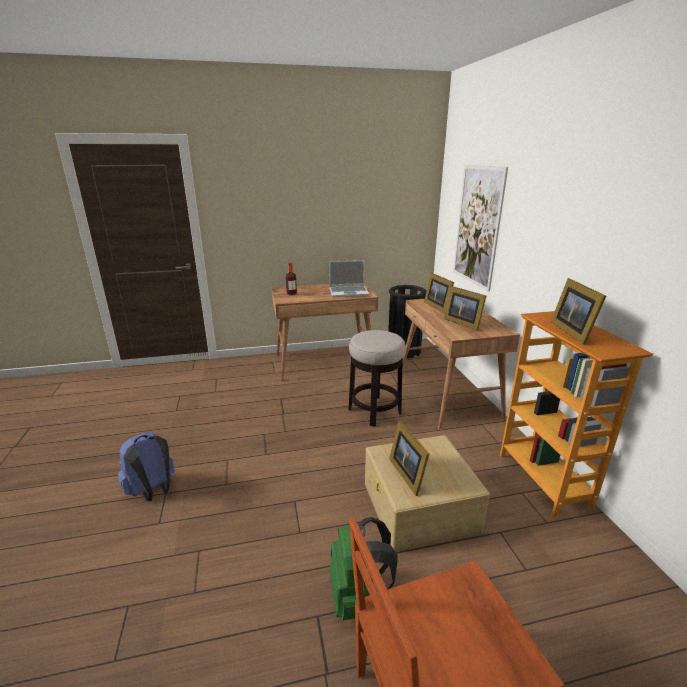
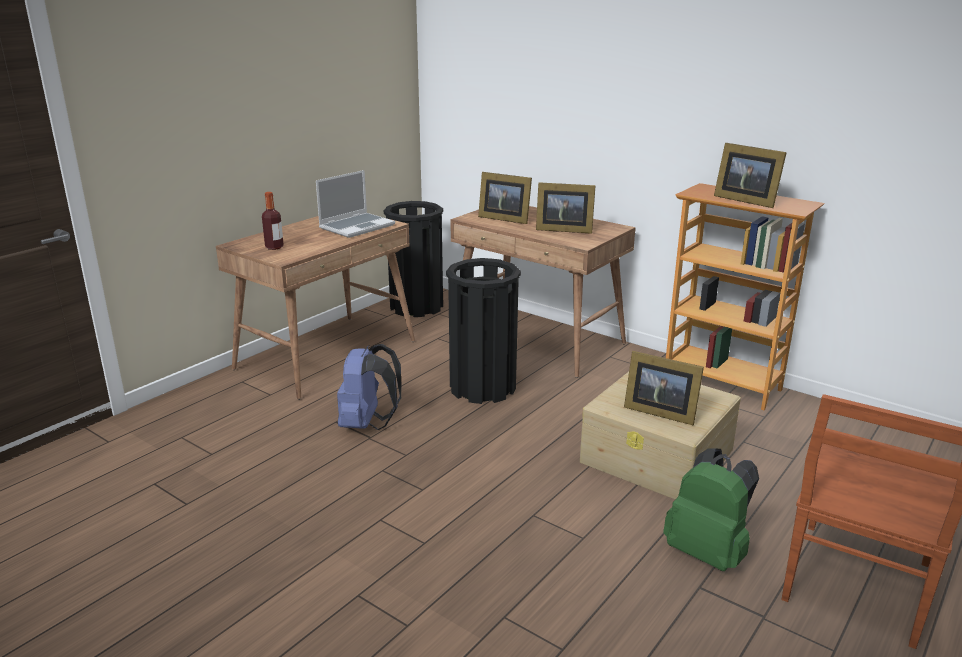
camera: 40 degrees left, 0 degrees up
(153, 491) = (335, 603): blue backpack -> blue backpack (367, 424)
(374, 411) = (482, 387): stool -> black trash can
(477, 226) = (519, 98): picture -> none

